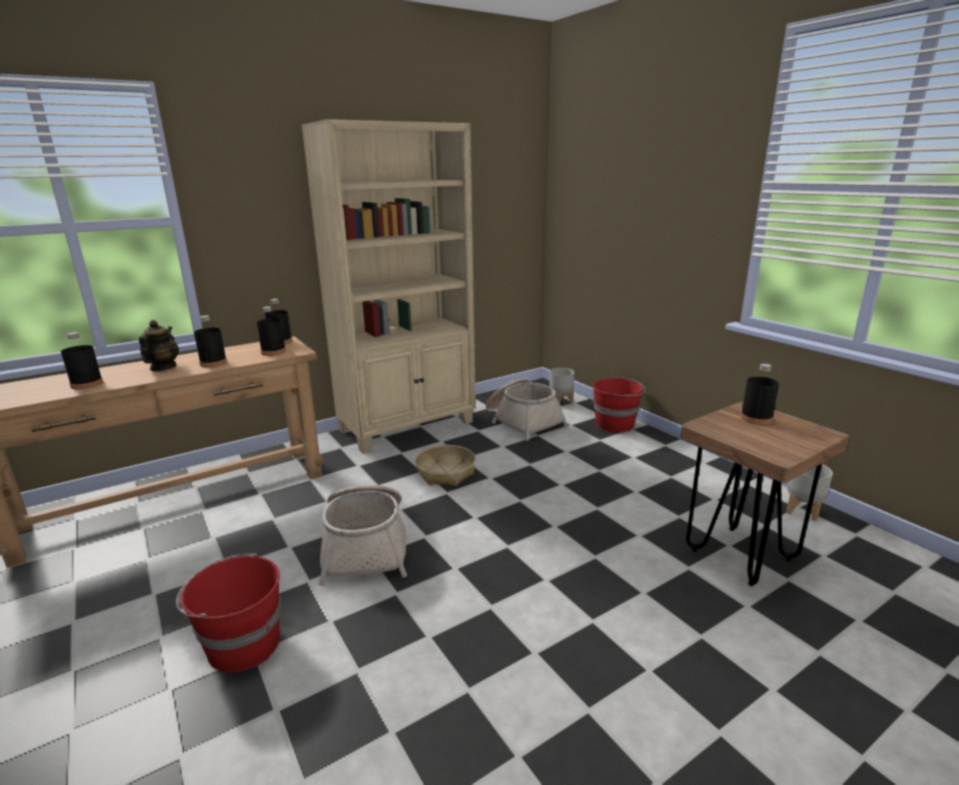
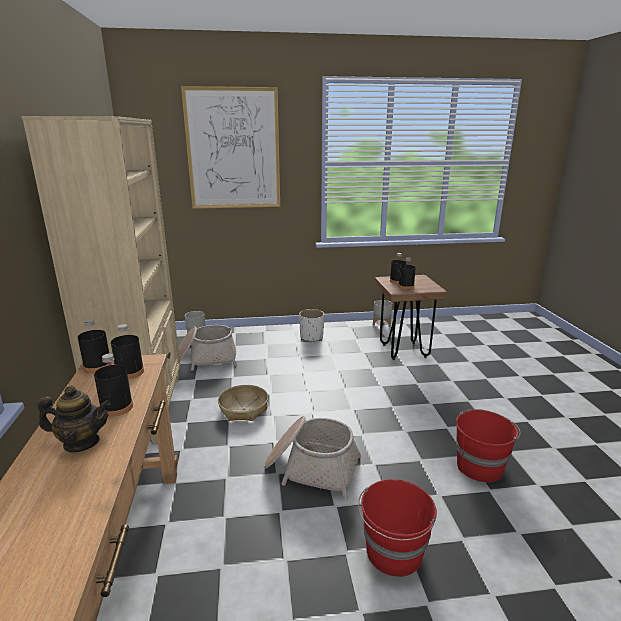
camera: 65 degrees left, 0 degrees up
(87, 384) = (66, 507): black bottle -> black bottle (406, 287)
(163, 368) = (81, 443): teapot -> teapot turned 150 degrees clockwise
(615, 424) = (252, 333): red bucket -> red bucket (480, 466)
(646, 161) = (233, 149): none -> picture
(663, 463) = (311, 337): none -> white planter

